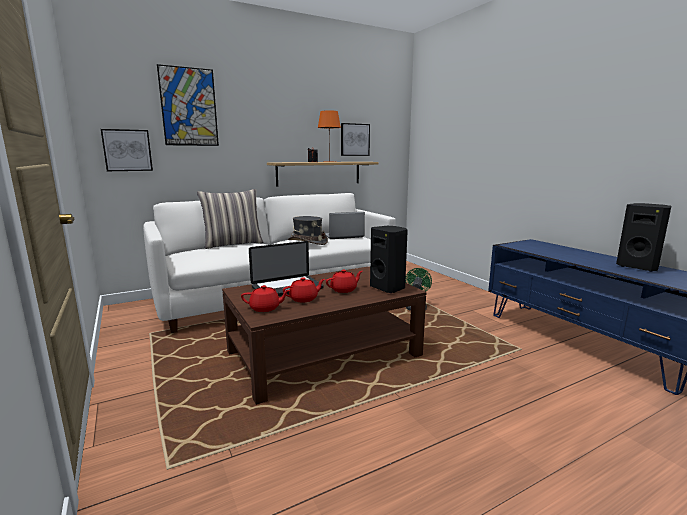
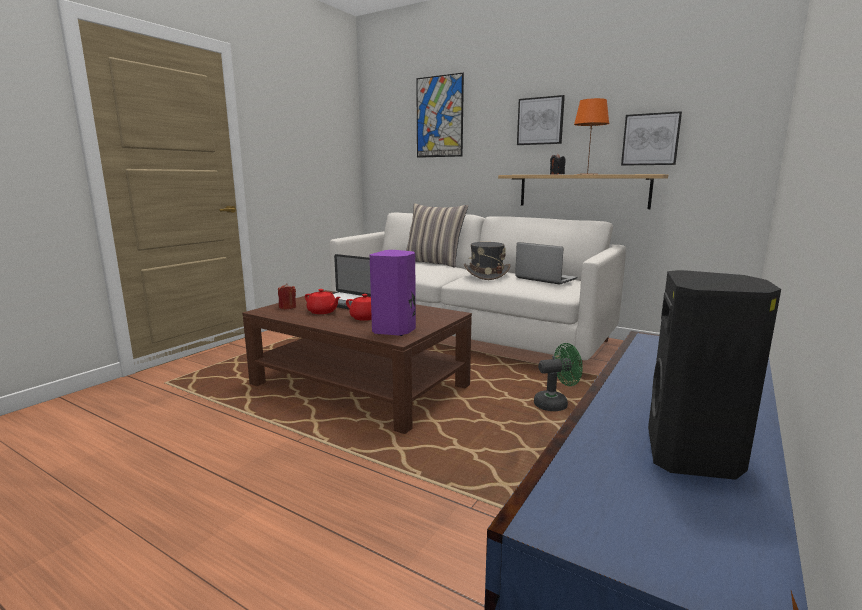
camera: 60 degrees right, 0 degrees up
(127, 150) = (390, 163): picture -> picture (540, 121)
(265, 308) = (287, 307): red teapot -> red candle
(388, 288) = (395, 330): black speaker -> purple speaker

